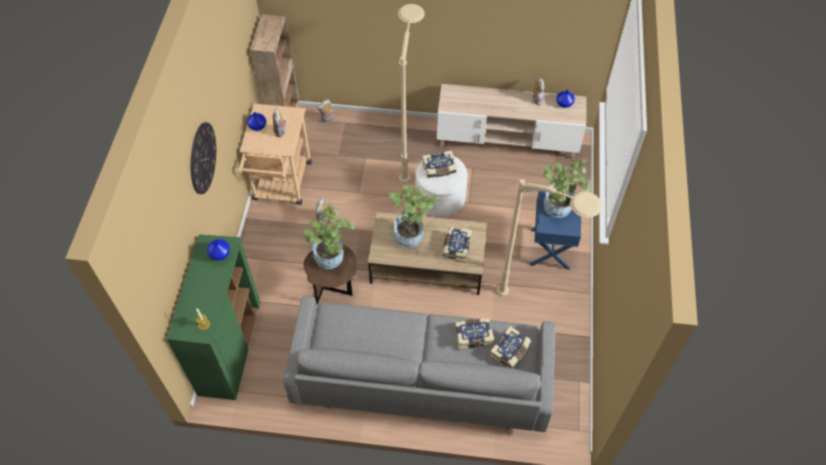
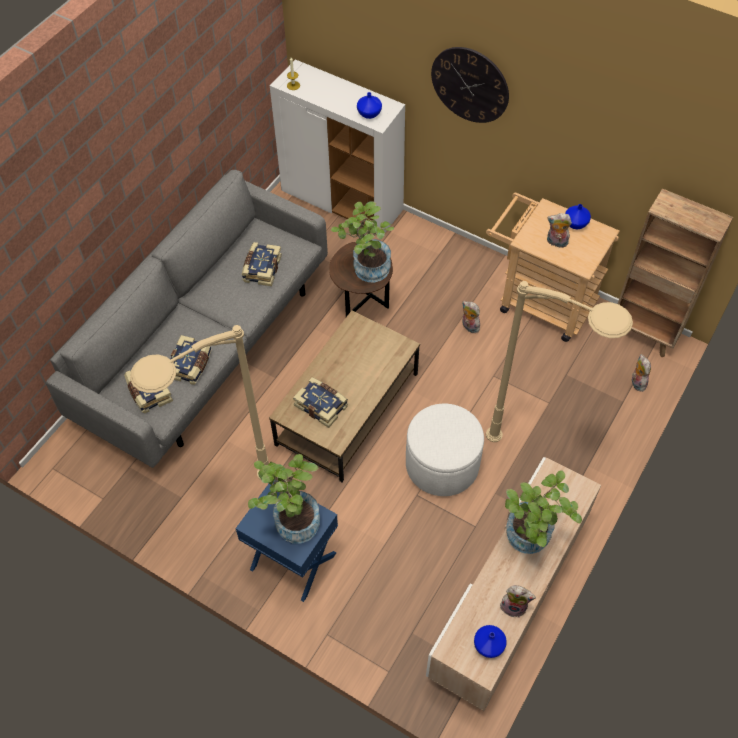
camera: 115 degrees right, 0 degrees up
(229, 348) = (342, 201): green cabinet -> white cabinet
(412, 234) = (367, 367): potted plant -> potted plant (529, 540)
(439, 169) = (451, 433): book -> book (261, 269)

